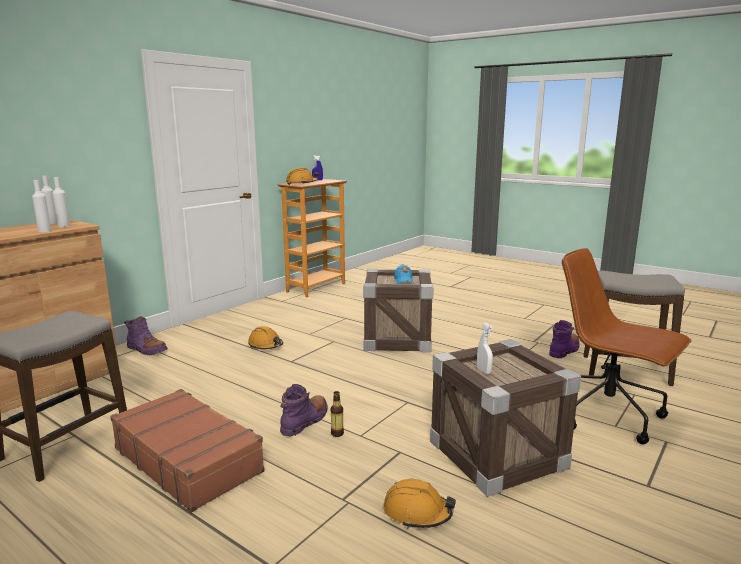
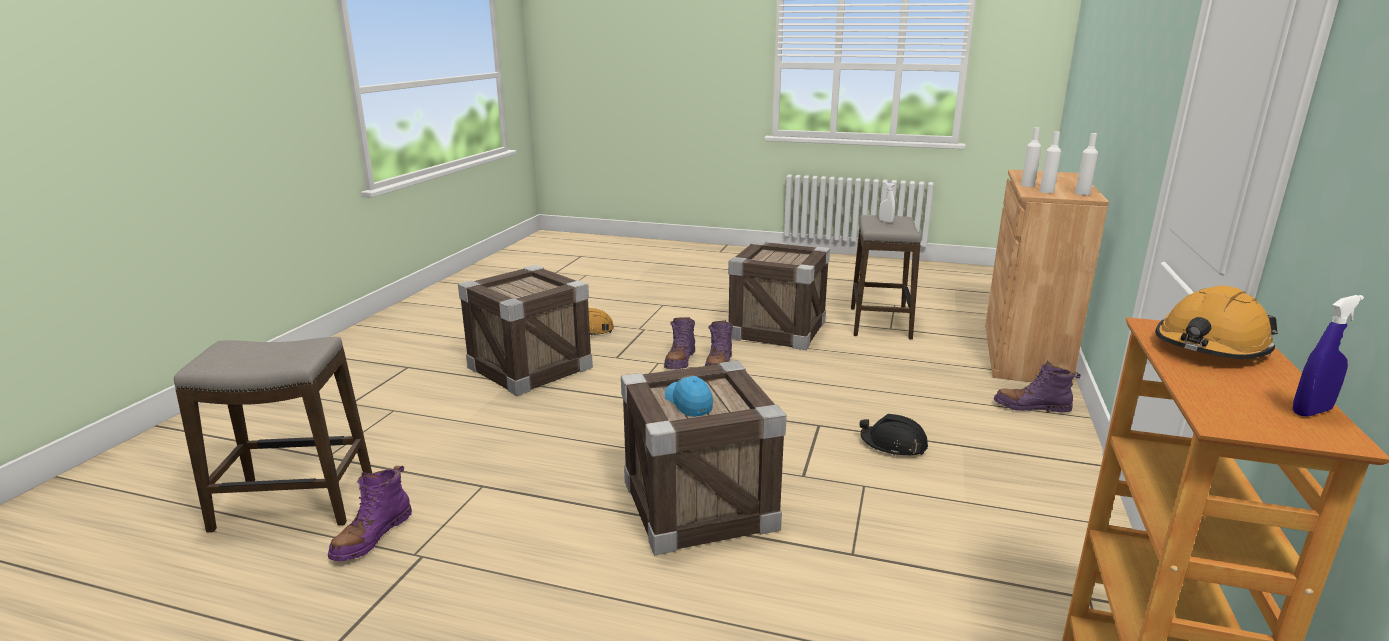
camera: 160 degrees right, 5 degrees up
(188, 459) = (777, 330): brown suitcase -> crate
(266, 345) = (893, 445): orange hard hat -> black hard hat
(337, 433) = (680, 361): bottle -> purple boot
(484, 371) = (541, 286): white spray bottle -> white spray bottle (886, 221)
(608, 415) = (390, 421): brown office chair -> none

